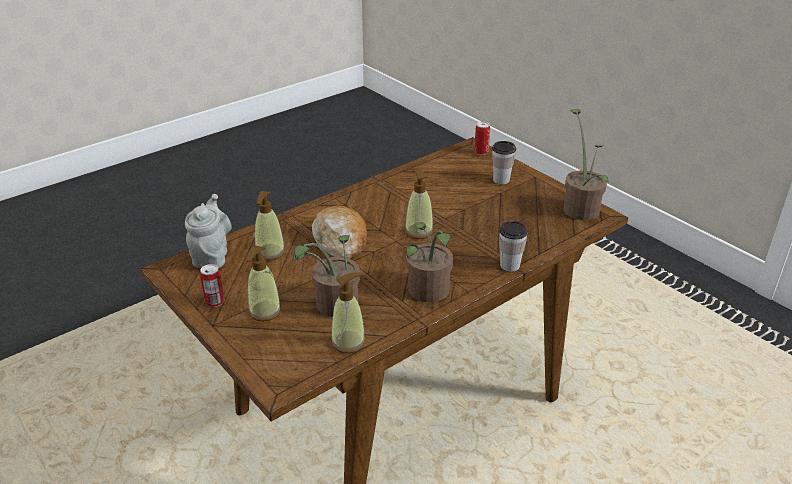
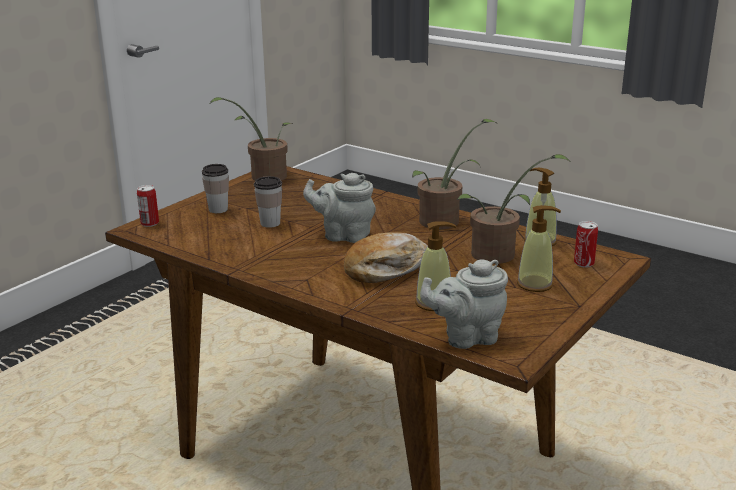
camera: 105 degrees left, 10 degrees down
(214, 301) = (544, 313): can -> can (584, 263)
(418, 231) = (343, 235): soap dispenser -> grey teapot
(509, 265) = (379, 196): cup -> cup (270, 223)

